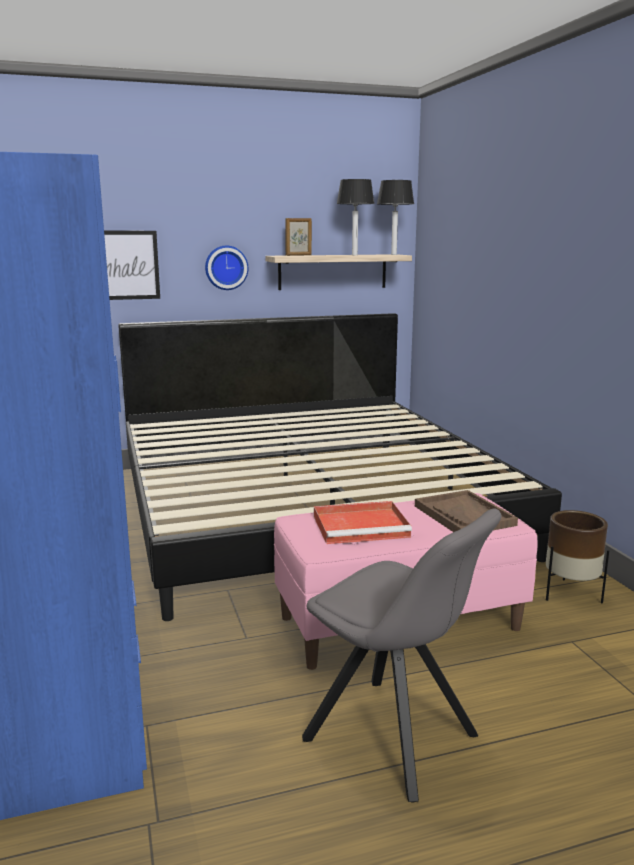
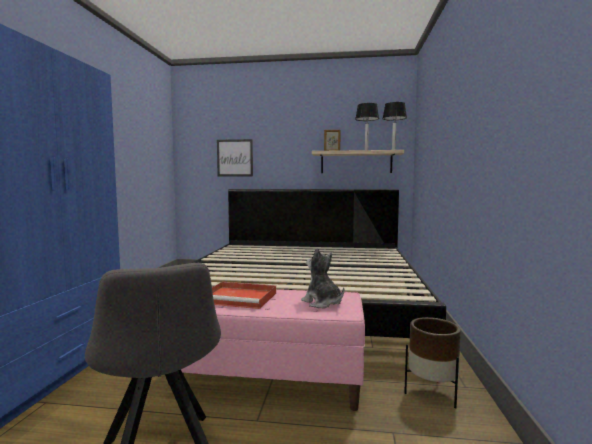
camera: 25 degrees right, 10 degrees down
(226, 267) = (290, 159): wall clock -> none
(464, 515) = (322, 303): brown tray -> plush toy

